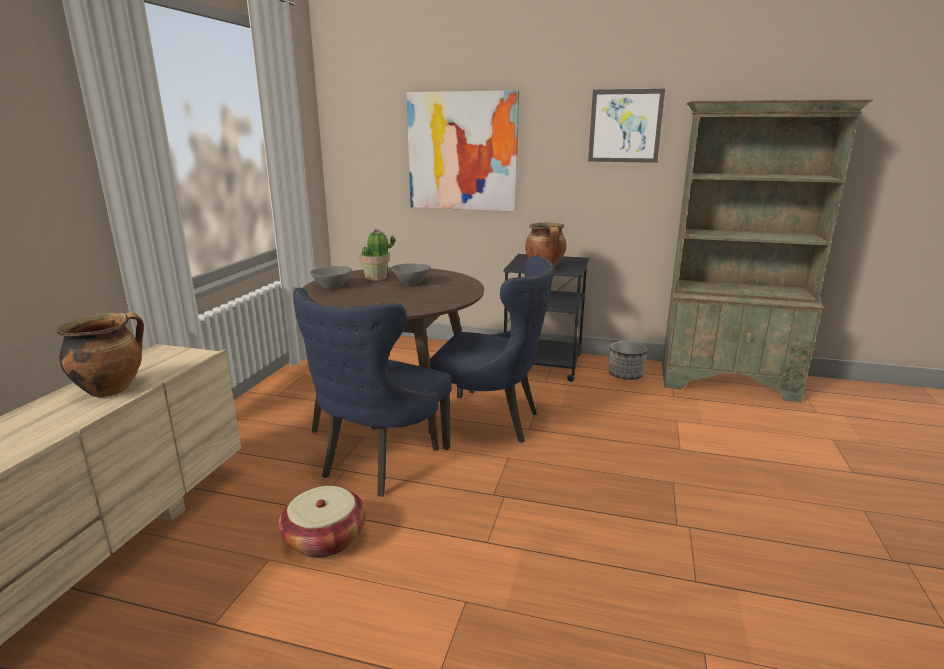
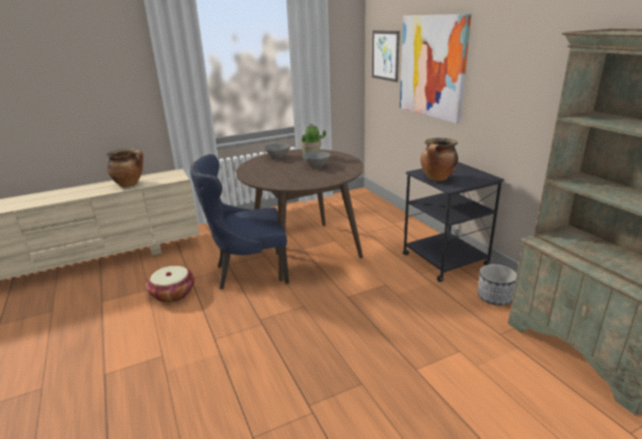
camera: 50 degrees right, 5 degrees up
(490, 420) = (337, 280): blue chair -> none
(625, 126) = (549, 52): picture -> picture (385, 55)

